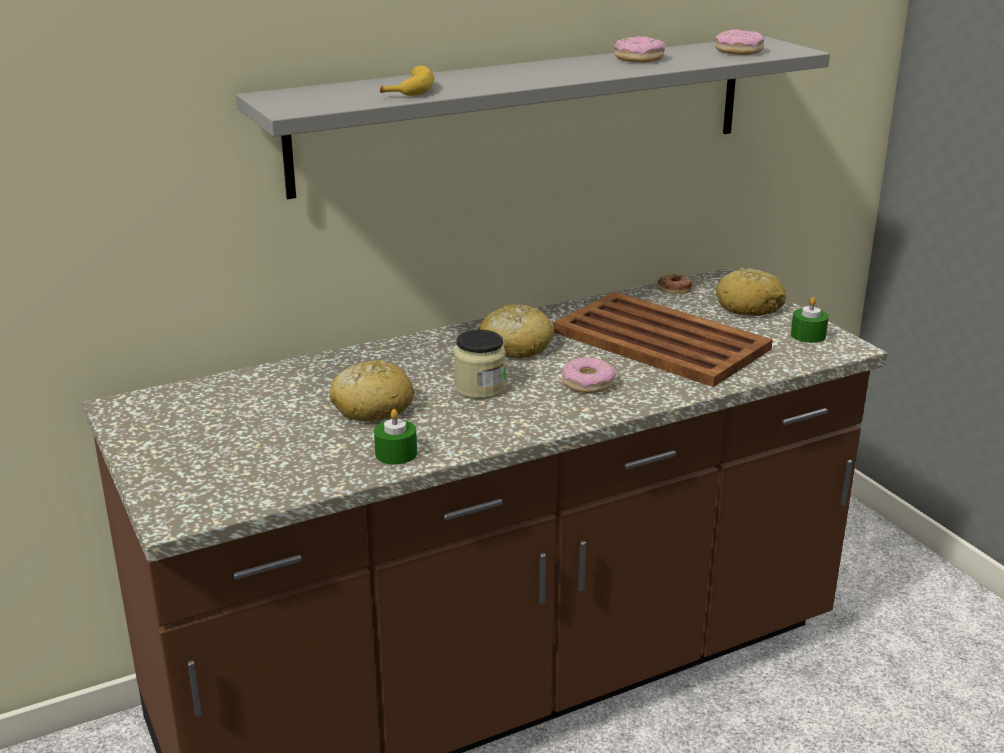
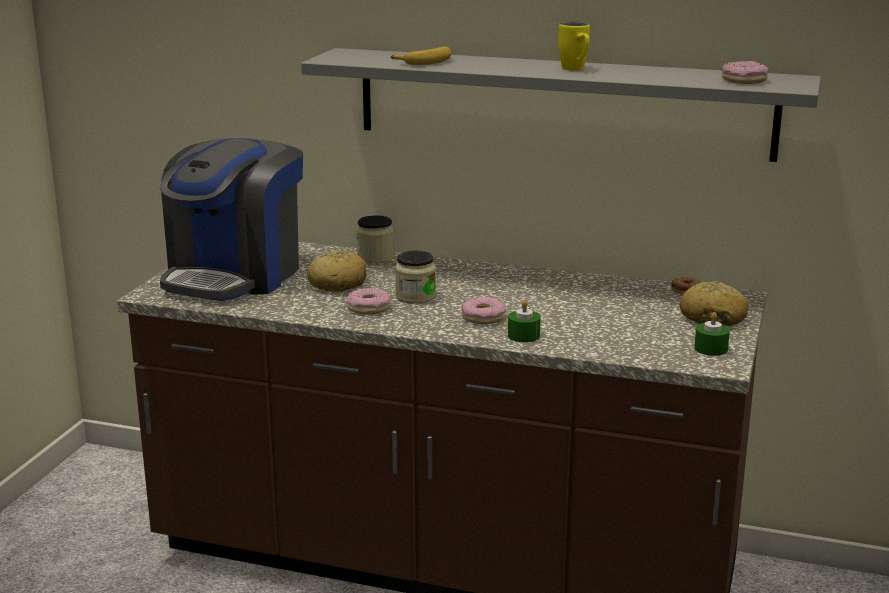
camera: 45 degrees right, 5 degrees down
(231, 446) = (235, 275): none -> coffee machine
(342, 361) = (375, 257): none -> jar
(396, 453) = (299, 308): green candle -> green candle (523, 336)
(515, 347) = (488, 284): bread -> none
(578, 68) = (576, 70): none -> yellow mug
(639, 58) = (645, 71): donut -> donut (368, 308)
(658, 339) = (591, 313): brown tray -> none

